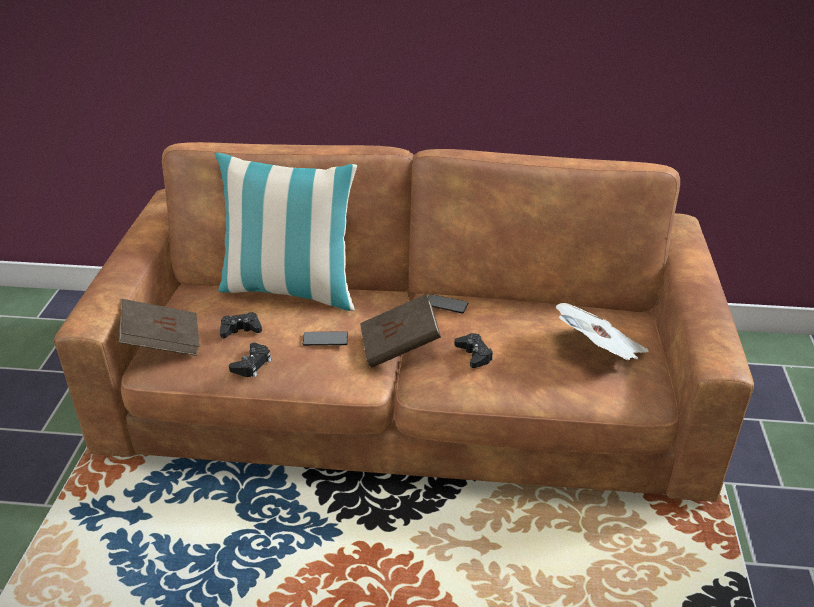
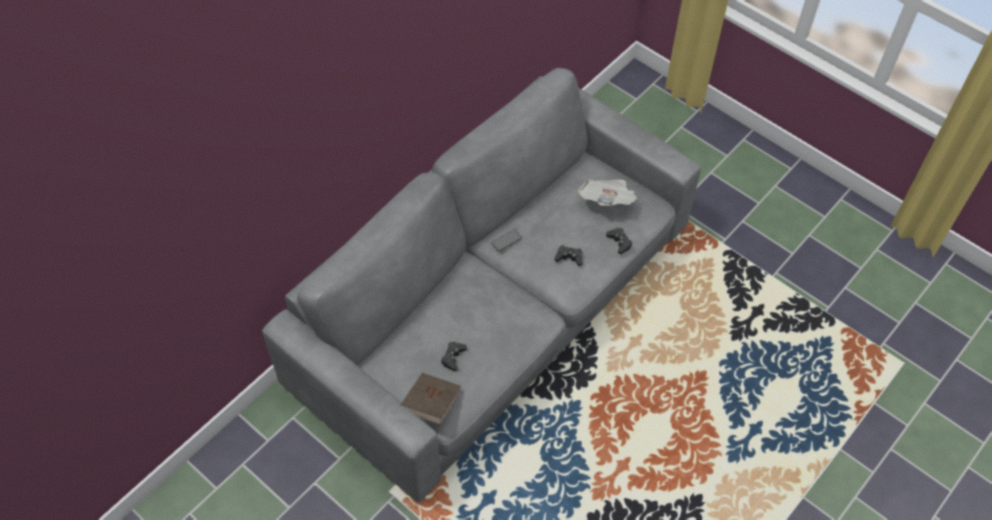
camera: 55 degrees left, 20 degrees up
(252, 364) = (493, 367): black game controller -> black game controller (619, 242)
(290, 290) = (422, 311): pillow -> none
(325, 339) = (498, 319): phone -> none
(399, 347) = (530, 287): brown book -> none
(407, 393) = (494, 305): brown sofa -> grey sofa

